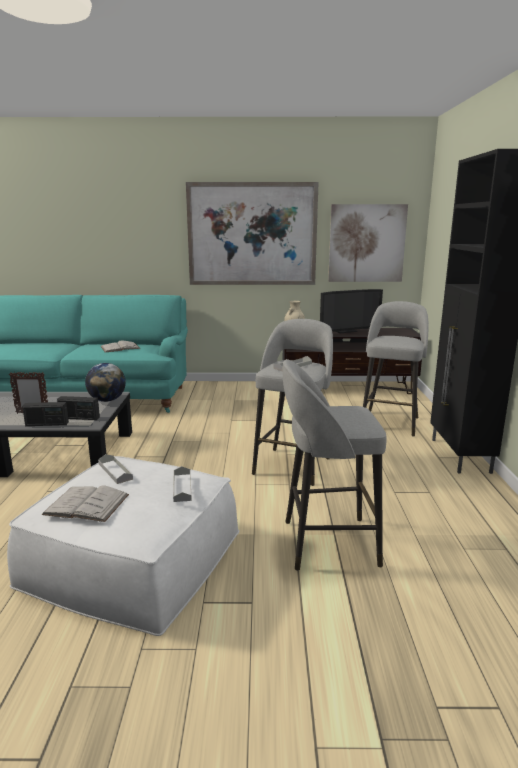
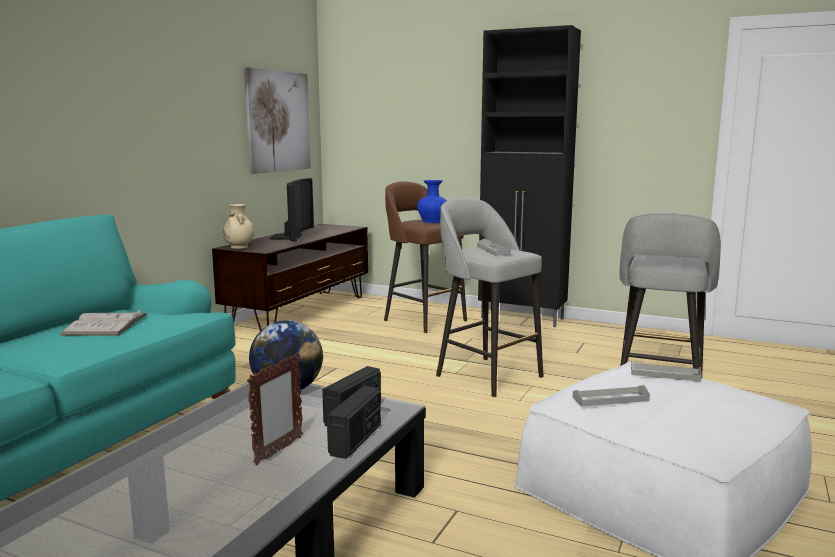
camera: 65 degrees left, 5 degrees down
(86, 504) = (704, 419): white book -> none
(252, 234) = (163, 106): picture -> none
(390, 422) = (423, 320): grey stool -> brown stool
(403, 340) = (432, 221): none -> blue vase

